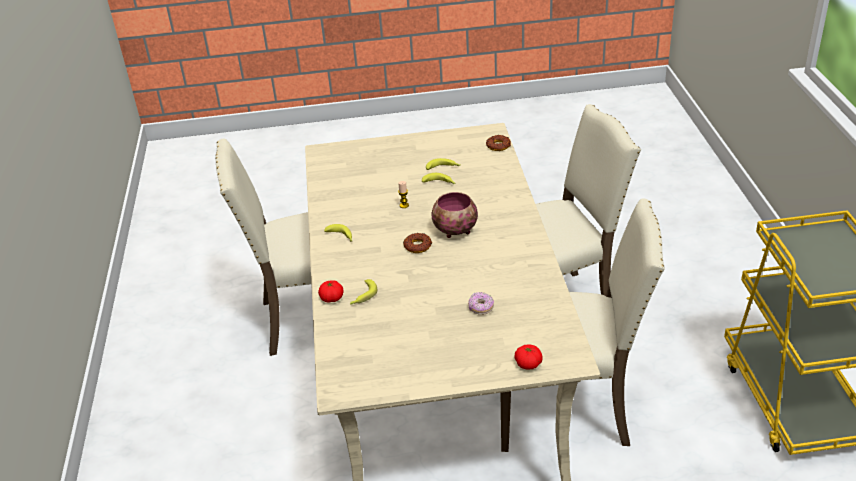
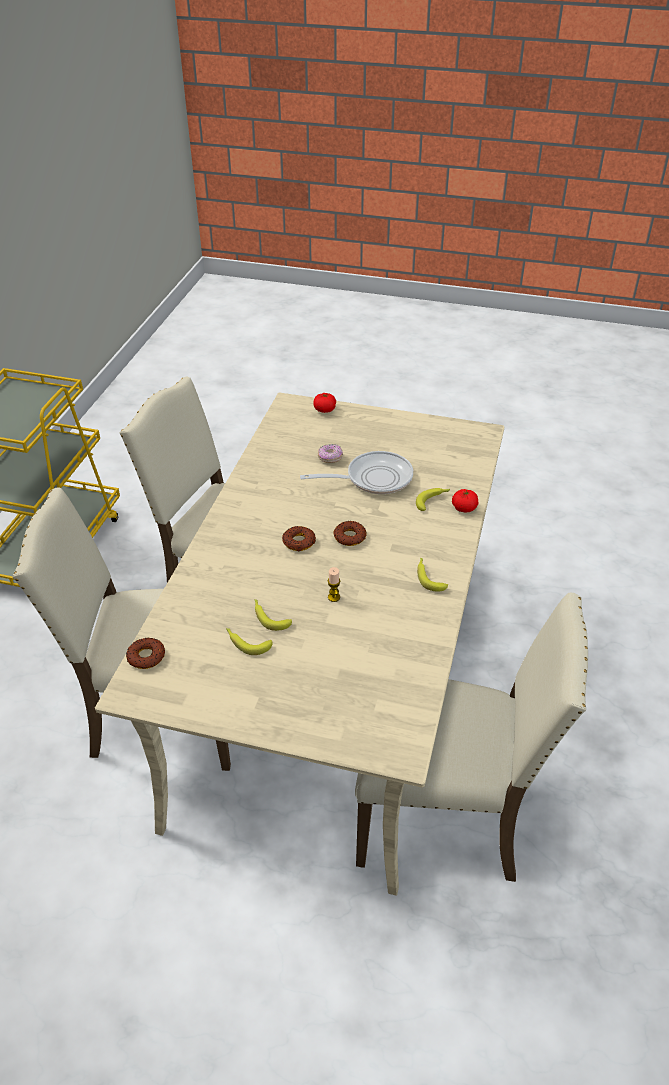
camera: 160 degrees left, 5 degrees up
(427, 300) = (373, 478): none -> frying pan
(455, 231) = (299, 542): bowl -> donut

